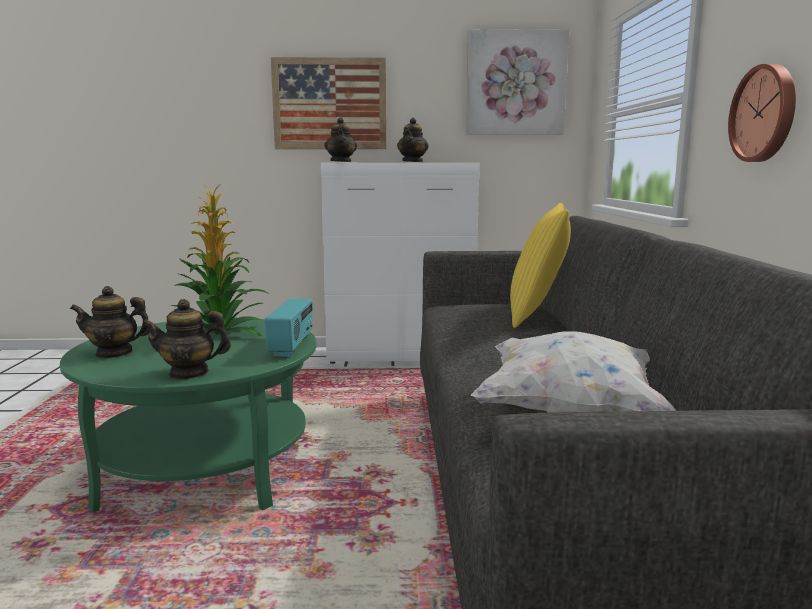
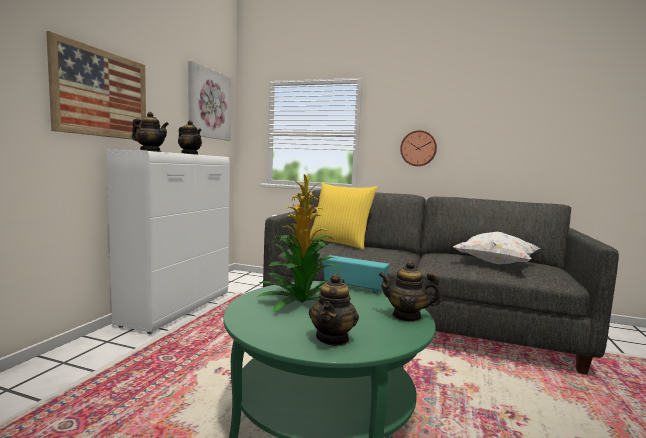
camera: 70 degrees left, 5 degrees down
(189, 373) = (407, 316): teapot -> teapot turned 90 degrees clockwise

